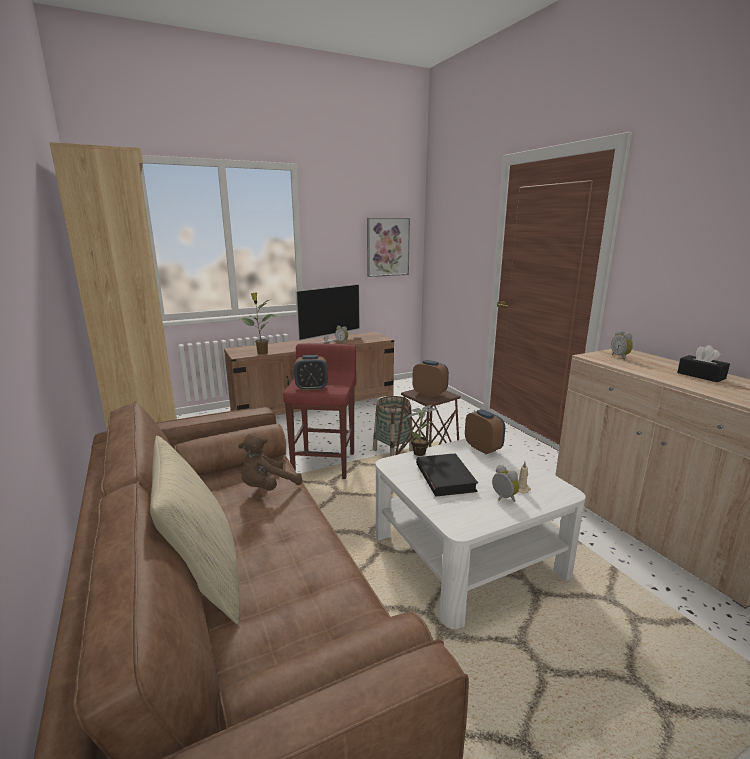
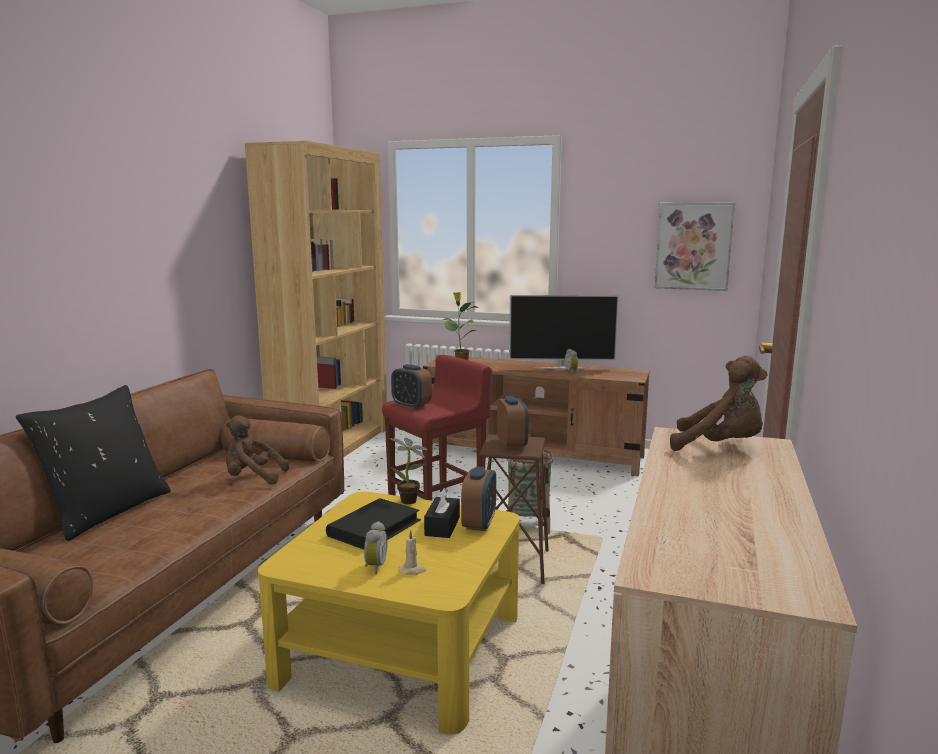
camera: 45 degrees right, 5 degrees down
(204, 579) = (107, 511): beige pillow -> black pillow
(466, 553) = (401, 647): white coffee table -> yellow coffee table
(620, 357) = (720, 447): alarm clock -> brown plush toy
(701, 376) = (743, 499): black tissue box -> black tissue box (442, 526)

